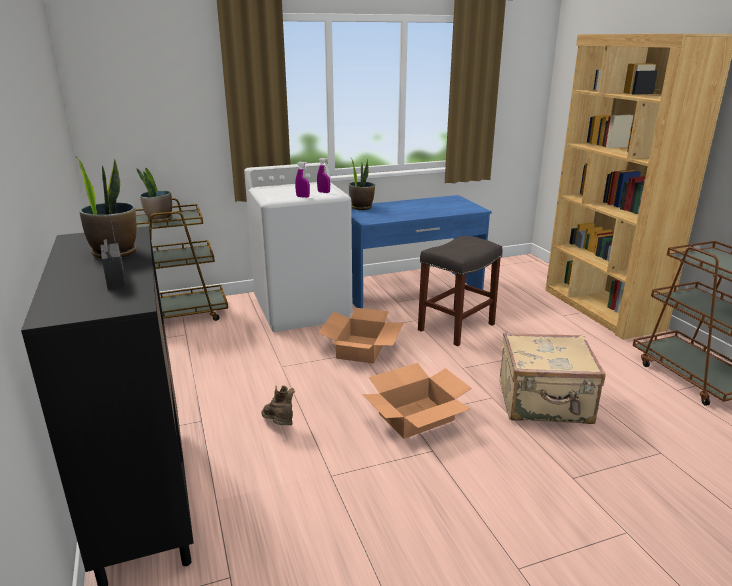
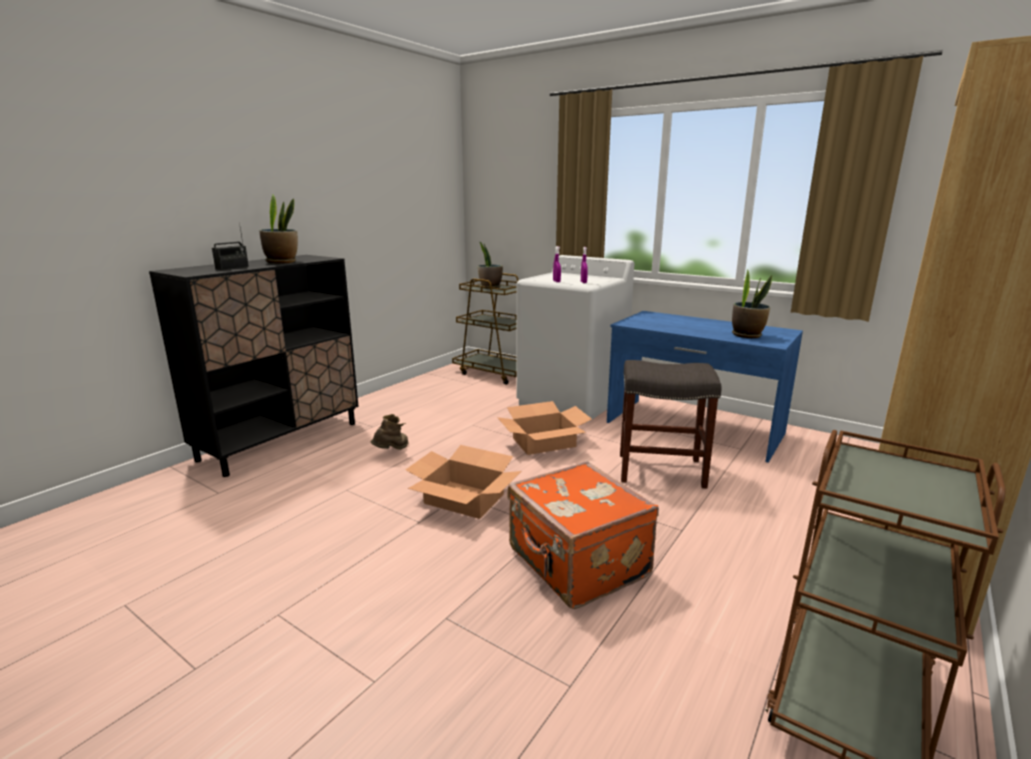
camera: 55 degrees right, 5 degrees down
(361, 207) = (658, 315): potted plant -> potted plant (747, 335)
(545, 403) = (576, 564): beige suitcase -> orange suitcase

